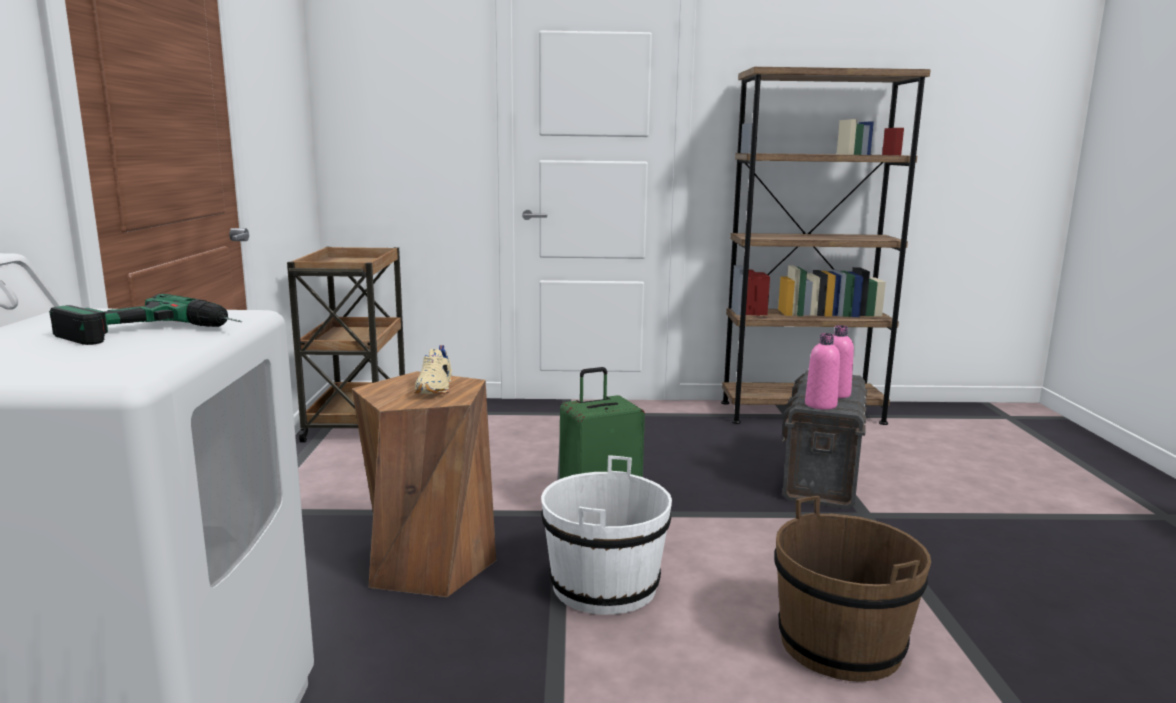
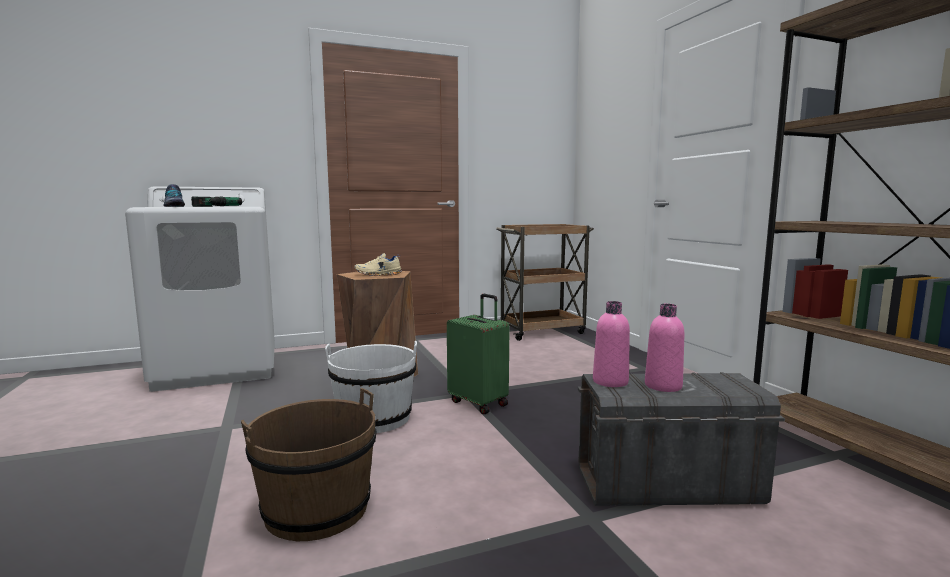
camera: 70 degrees right, 5 degrees down
(118, 356) = (173, 206): none -> shoe

